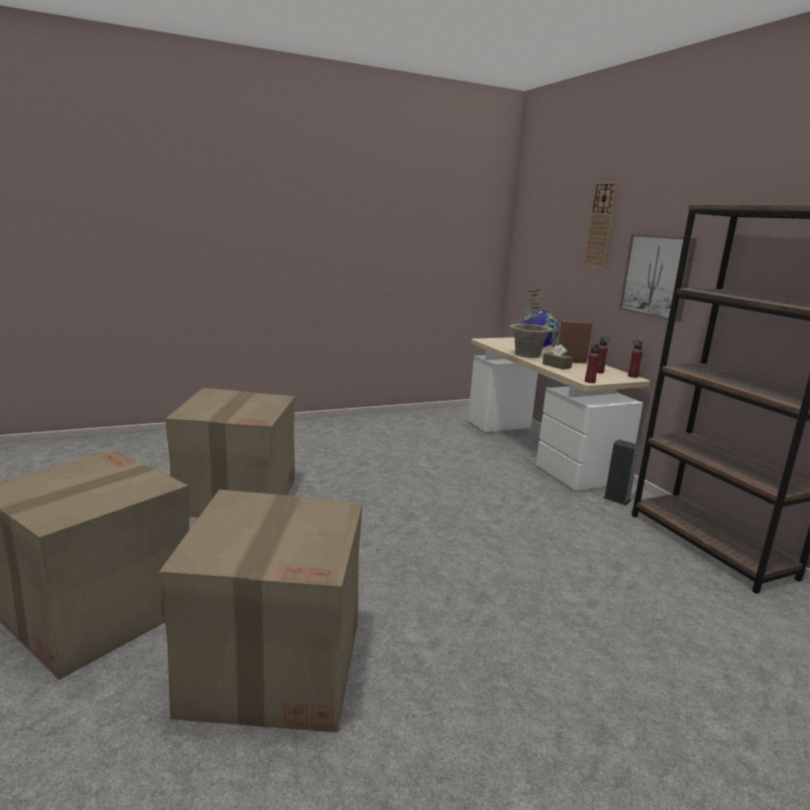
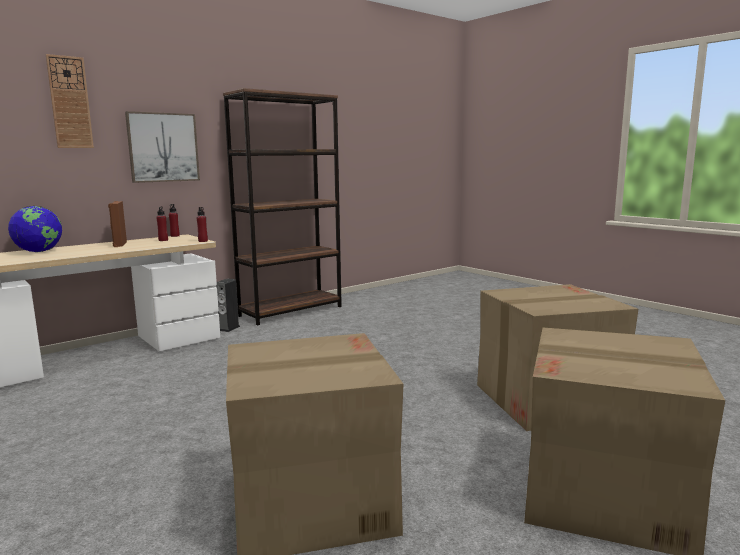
camera: 105 degrees left, 5 degrees down
(527, 355) = (86, 252): potted plant -> none
(556, 366) = (142, 246): brown tissue box -> none

